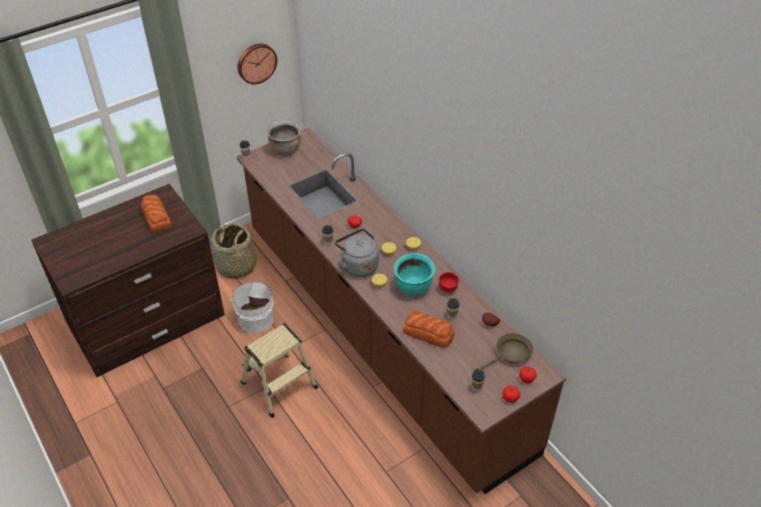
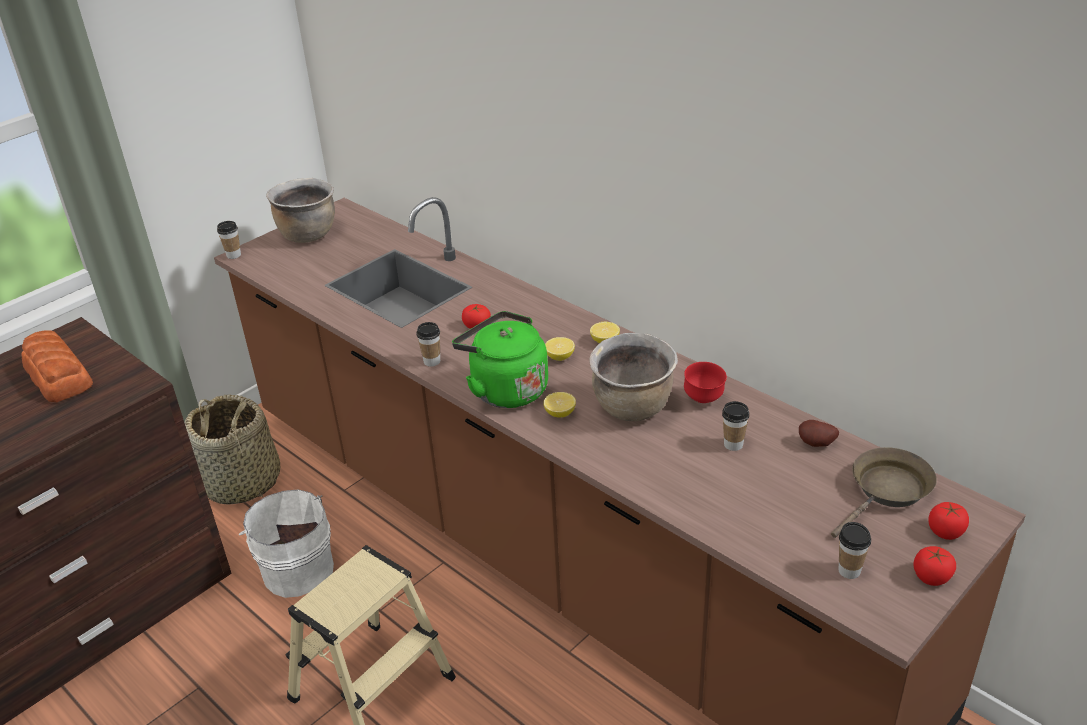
camera: 10 degrees left, 10 degrees down
(256, 62) = (229, 68): wall clock -> none
(358, 265) = (505, 389): grey kettle -> green kettle
(413, 287) = (633, 408): turquoise cooking pot -> brown cooking pot
(428, 333) = (698, 484): bread -> none

